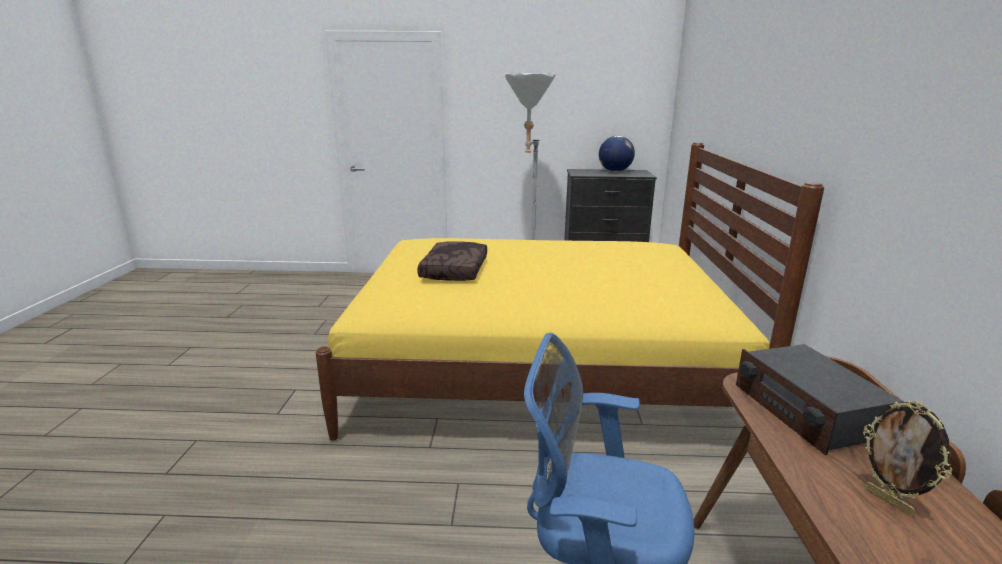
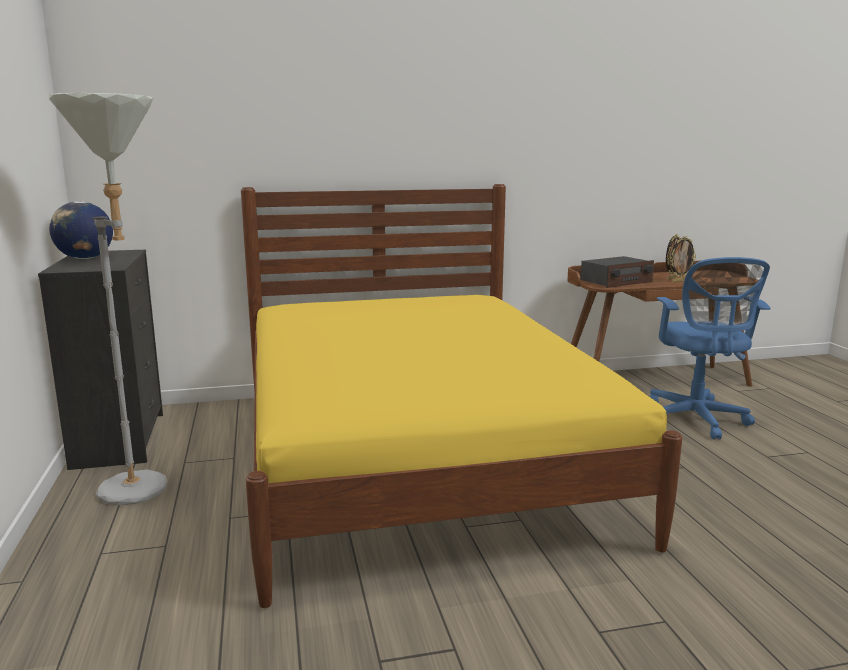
camera: 105 degrees left, 5 degrees down
(455, 271) = (461, 361): brown pillow -> none
(850, 501) = (679, 281): none -> picture frame

